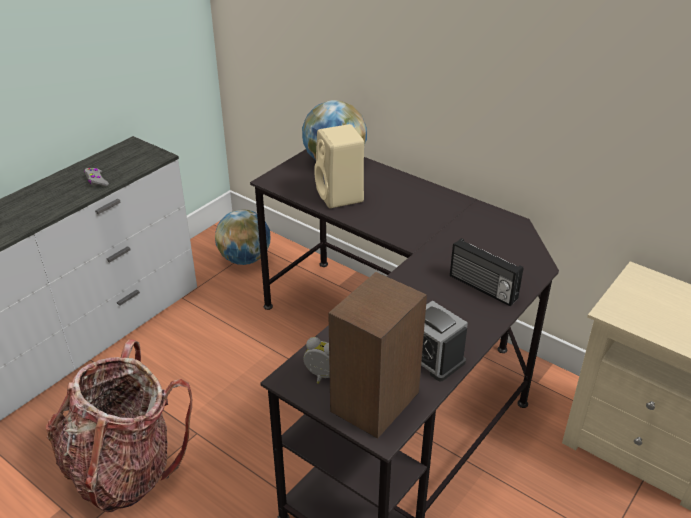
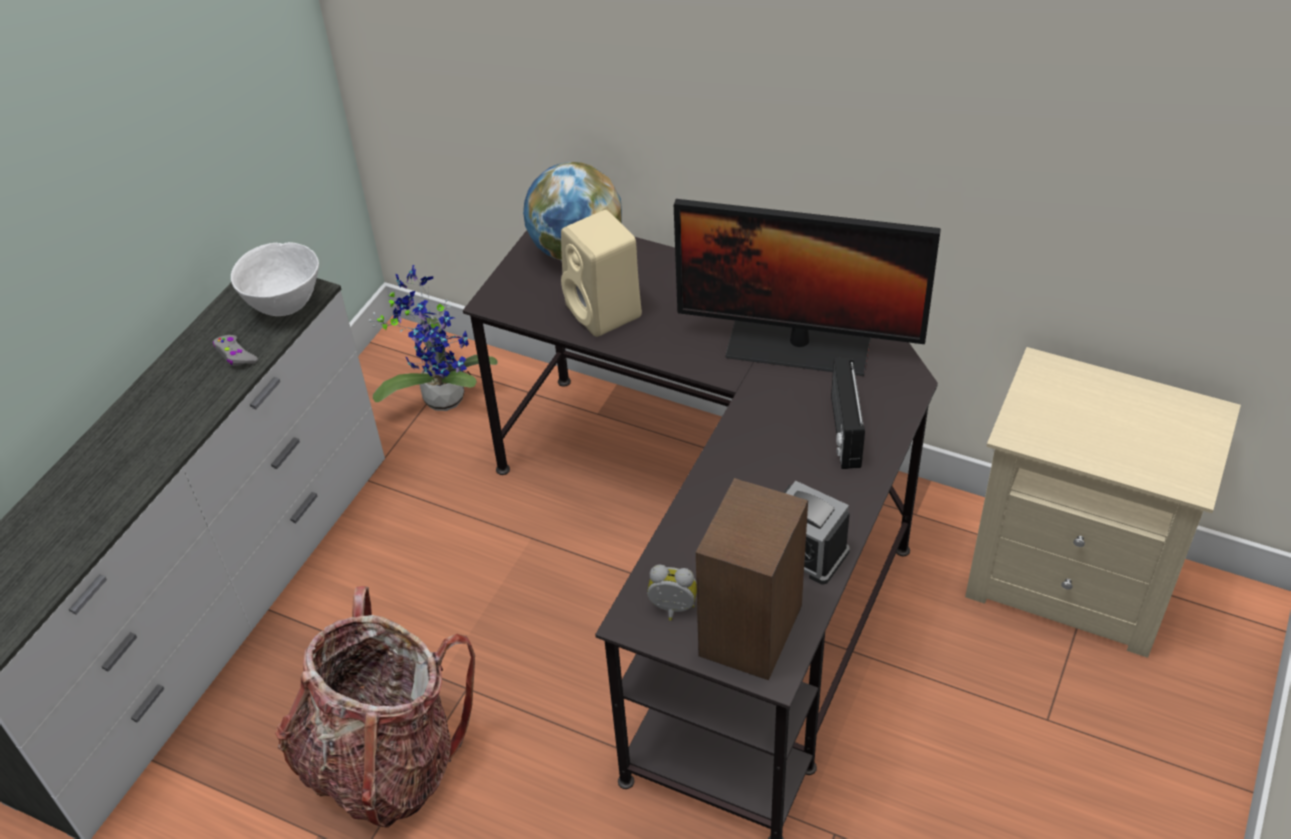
camera: 10 degrees left, 10 degrees up
(139, 160) = (284, 305): none -> white bowl
(245, 259) = (441, 395): globe -> potted plant
(465, 233) = (798, 345): none -> monitor
(482, 288) = (843, 431): radio -> radio turned 60 degrees clockwise

